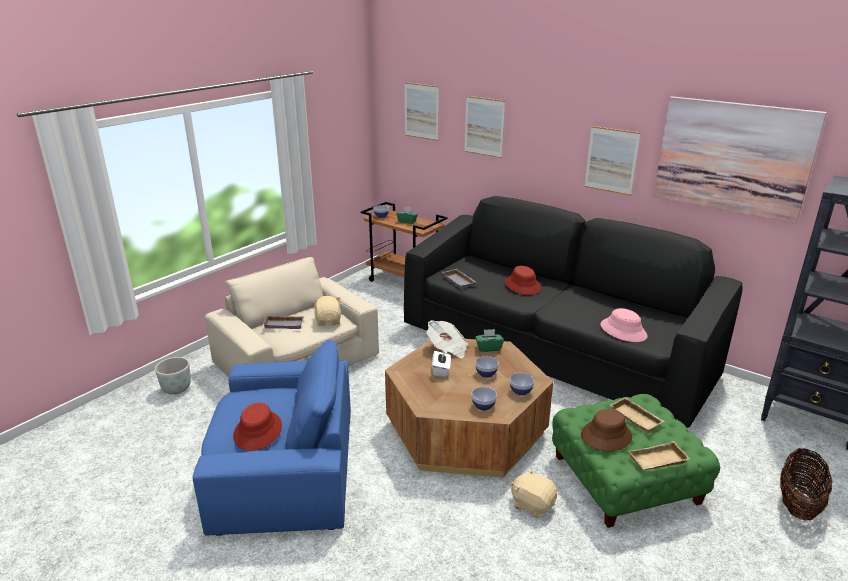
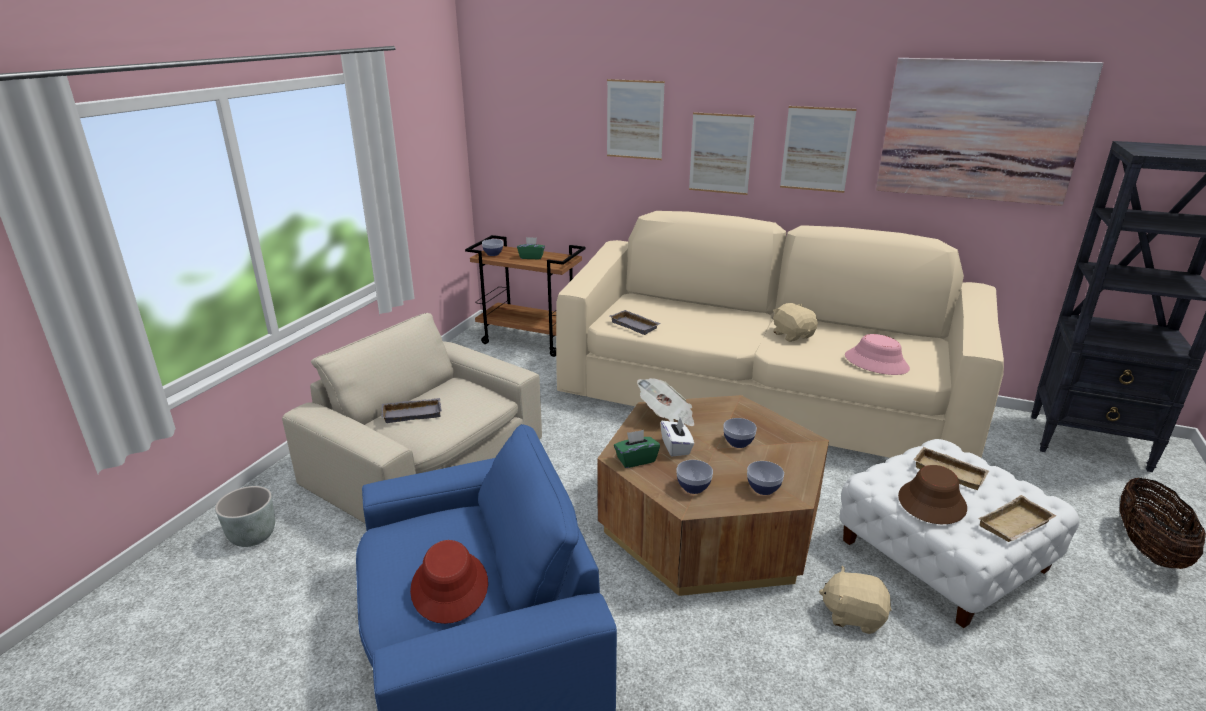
camera: 15 degrees left, 0 degrees up
(328, 320) = (475, 400): beige plush toy -> beige plush toy (792, 335)
(421, 111) = (540, 106): picture -> picture (720, 153)
(488, 348) = (719, 407): green tissue box -> green tissue box (636, 460)
(521, 391) = (798, 460): bowl -> bowl (693, 487)
(523, 285) = (718, 322): red hat -> none
(553, 350) = (760, 401): black sofa -> beige sofa
(626, 479) = (943, 555): green ottoman -> white ottoman

